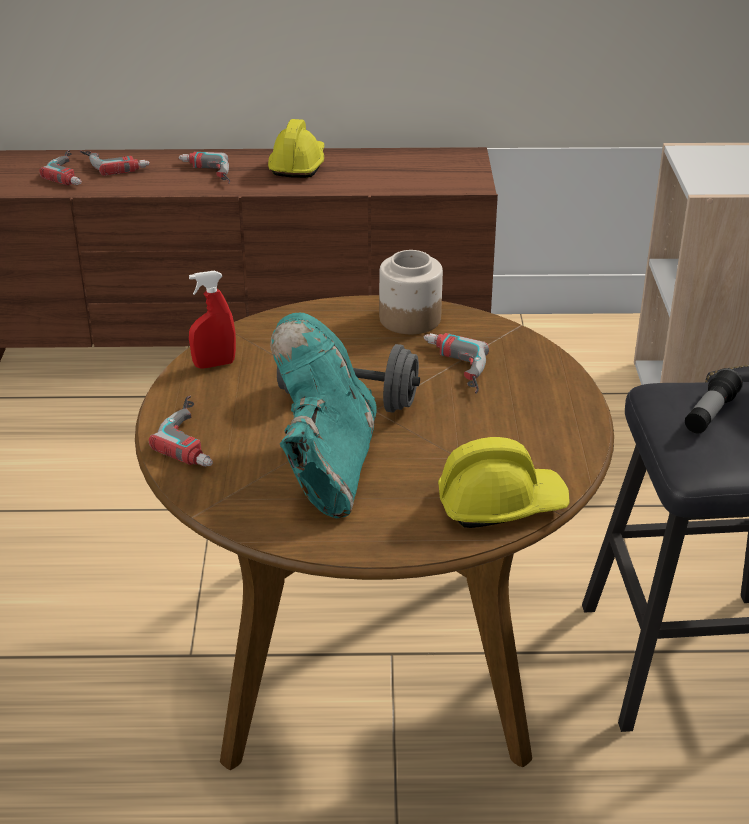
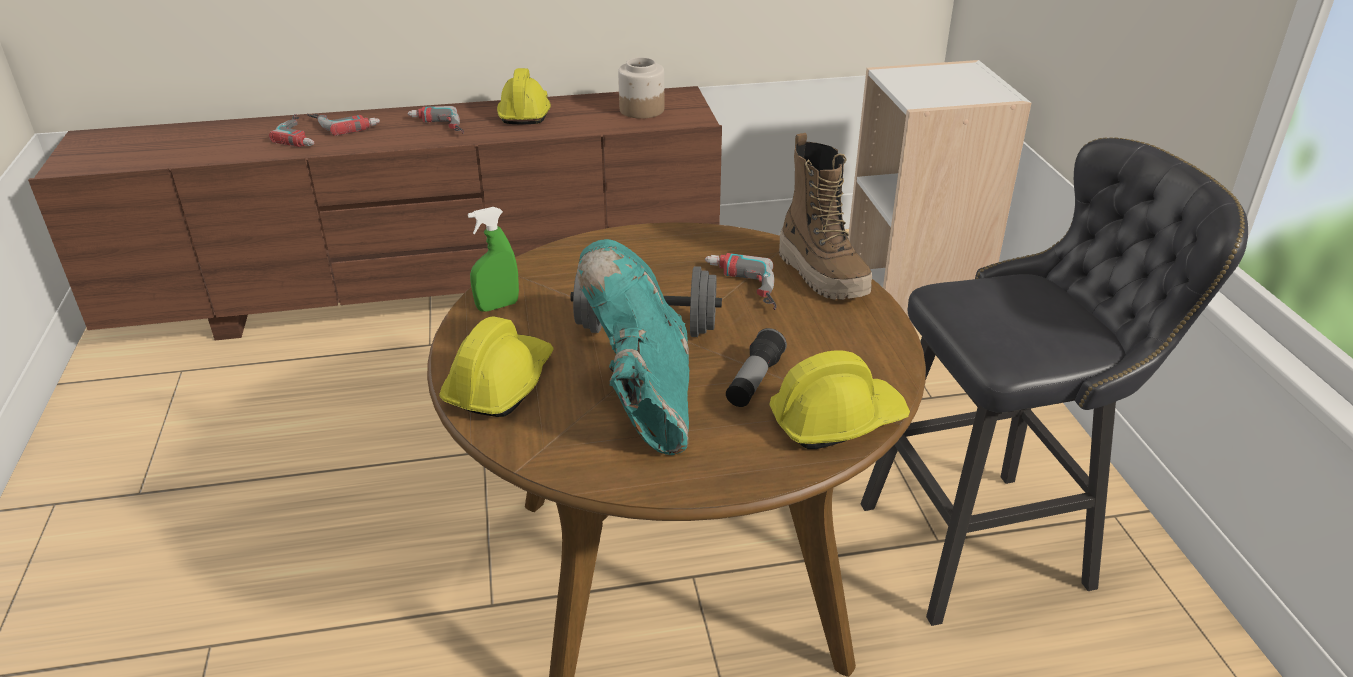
camera: 10 degrees left, 0 degrees up
(198, 437) = (500, 384): power drill -> yellow hard hat
(214, 364) = (497, 306): red spray bottle -> green spray bottle
(409, 319) = (683, 243): jar -> jar (641, 110)
(538, 363) = (822, 275): none -> boot
(710, 414) = (999, 307): flashlight -> flashlight (754, 381)

